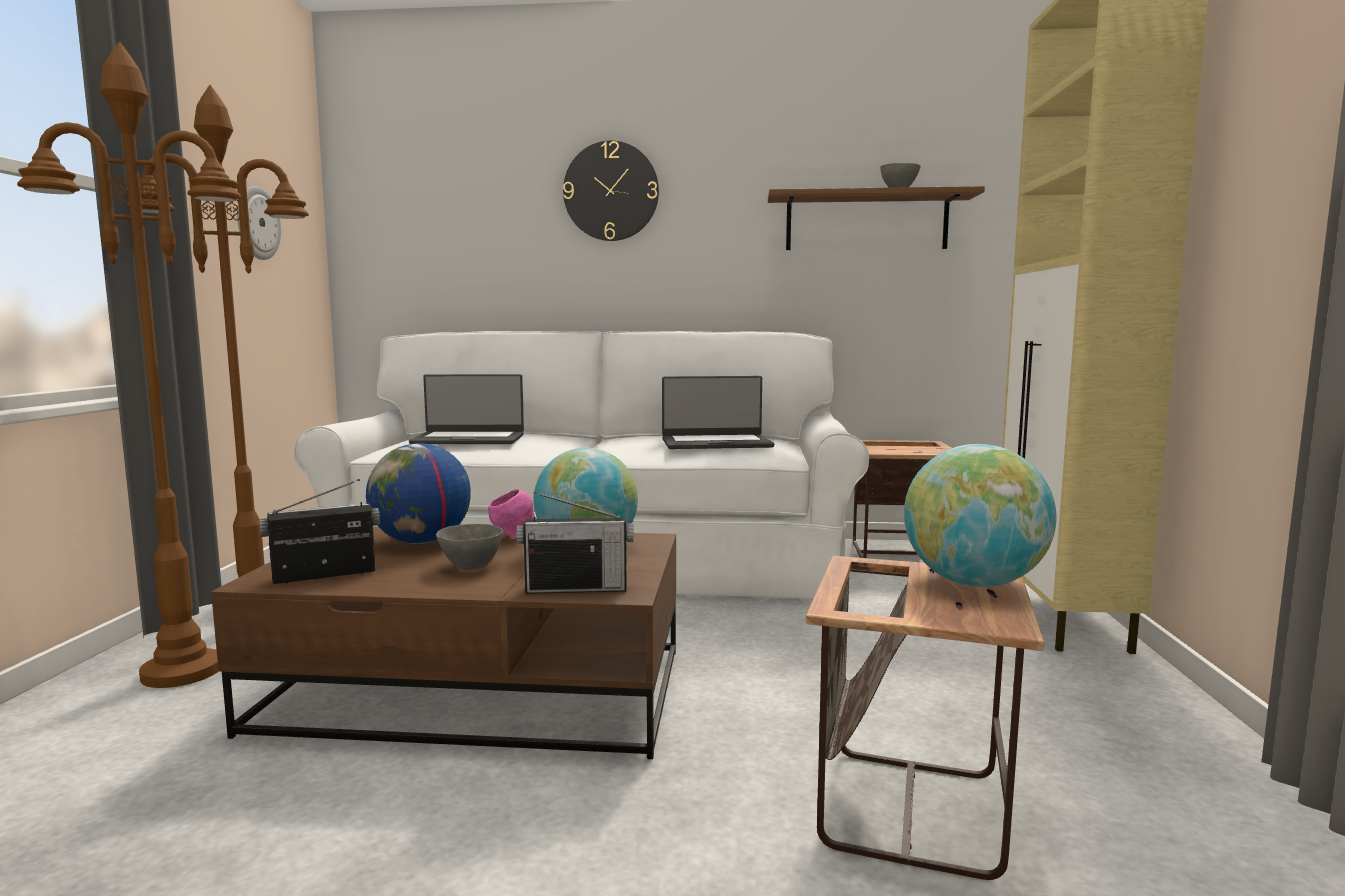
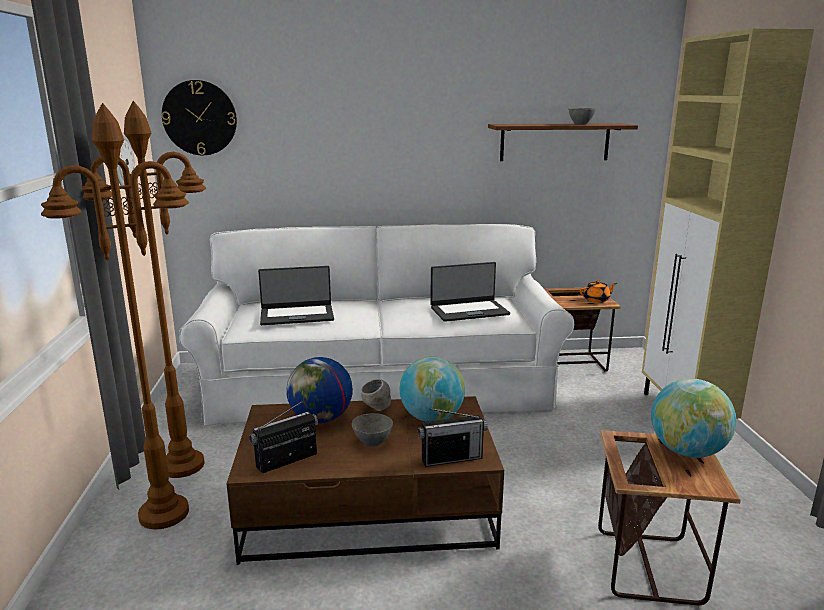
camera: 10 degrees left, 10 degrees up
(513, 537) = (377, 409): pink bowl -> grey bowl
(611, 191) = (375, 118): wall clock -> wall clock (199, 118)
(930, 449) = (597, 300): none -> orange teapot

